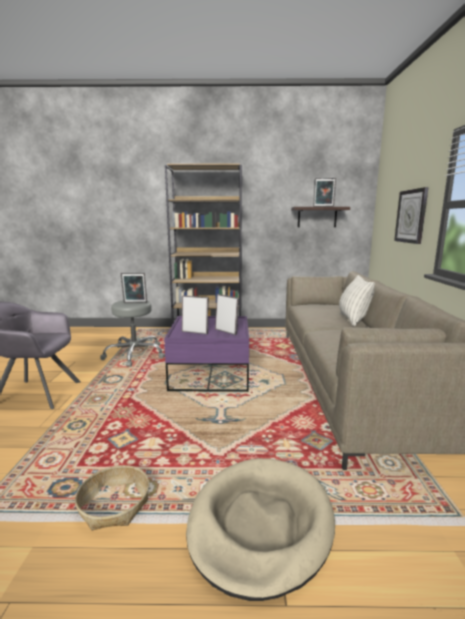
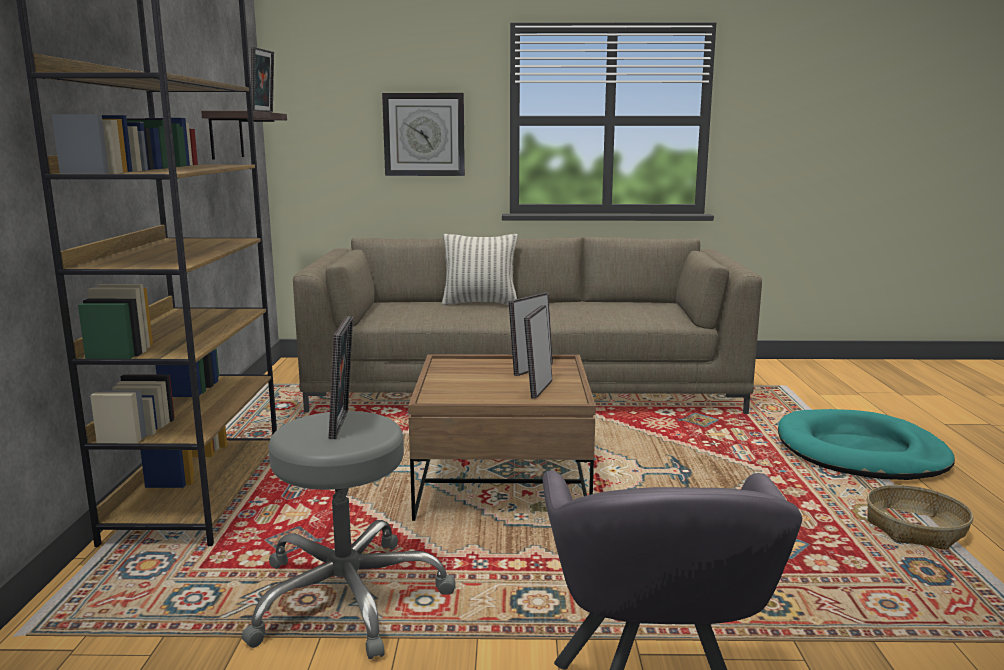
camera: 90 degrees left, 0 degrees up
(210, 374) = (502, 483): purple coffee table -> brown coffee table
(260, 524) = (860, 452): beige dog bed -> turquoise dog bed

